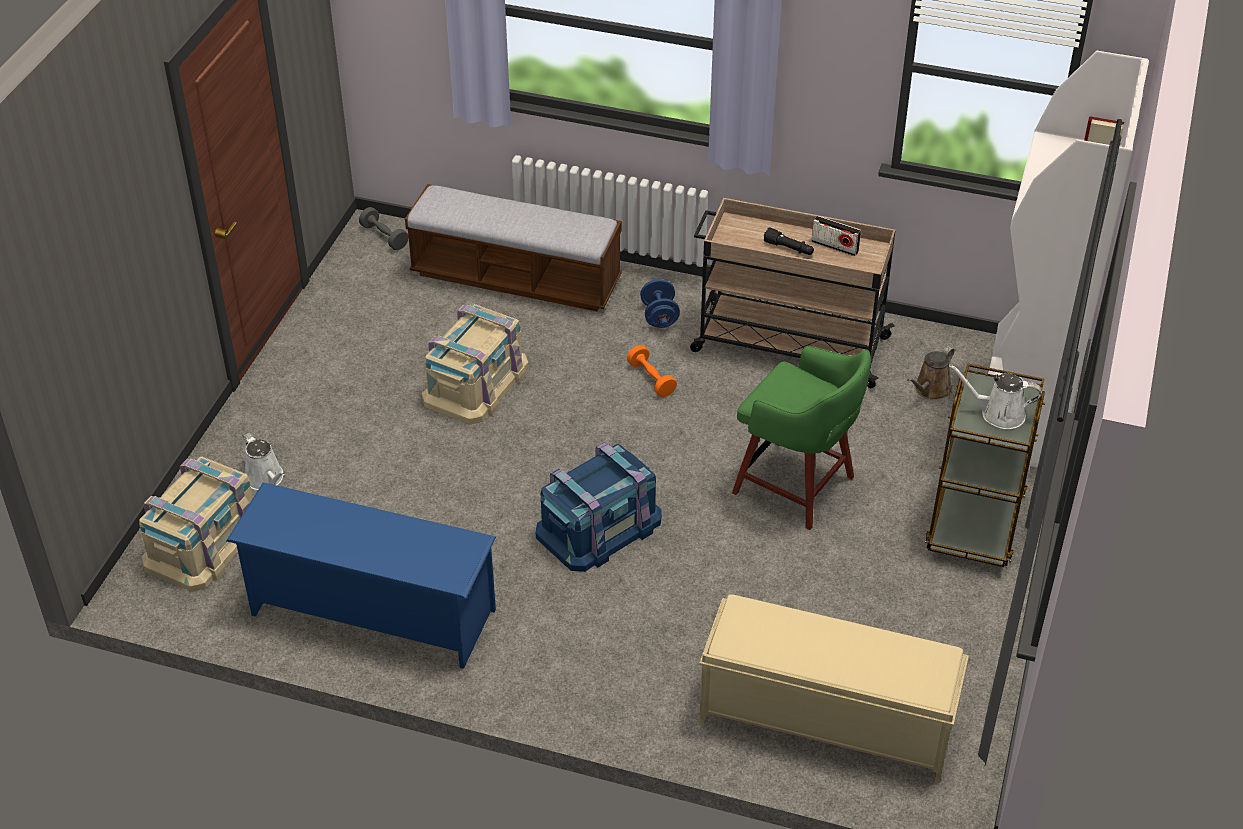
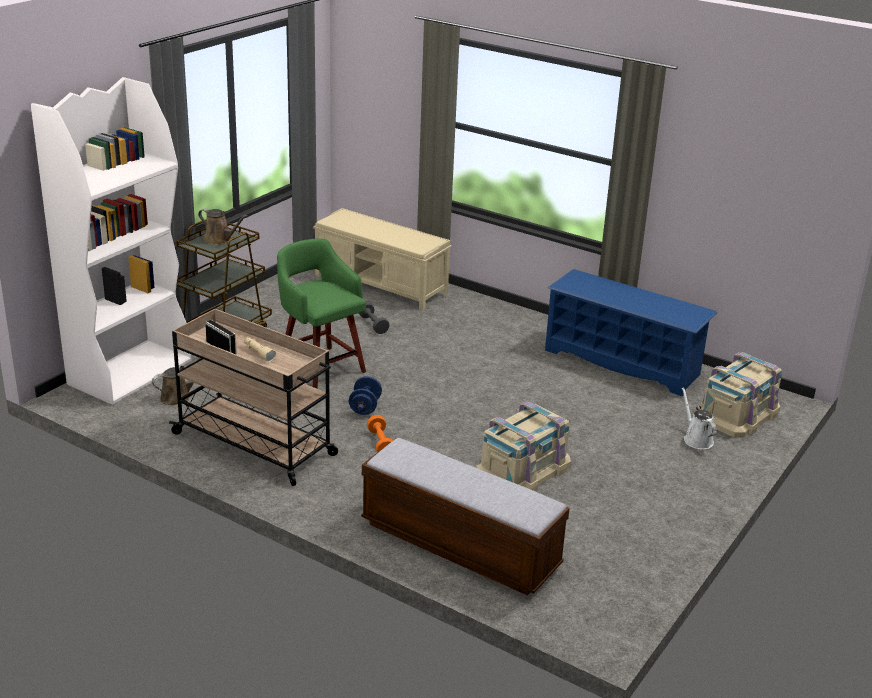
camera: 165 degrees left, 15 degrees down
(384, 237) = (583, 617): grey dumbbell -> grey dumbbell (373, 325)
(599, 527) = (464, 372): blue storage box -> none
(659, 316) = (346, 486): blue dumbbell -> blue dumbbell (365, 407)
(789, 248) = (258, 353): black flashlight -> beige flashlight
(998, 414) = (220, 240): white watering can -> brown watering can

